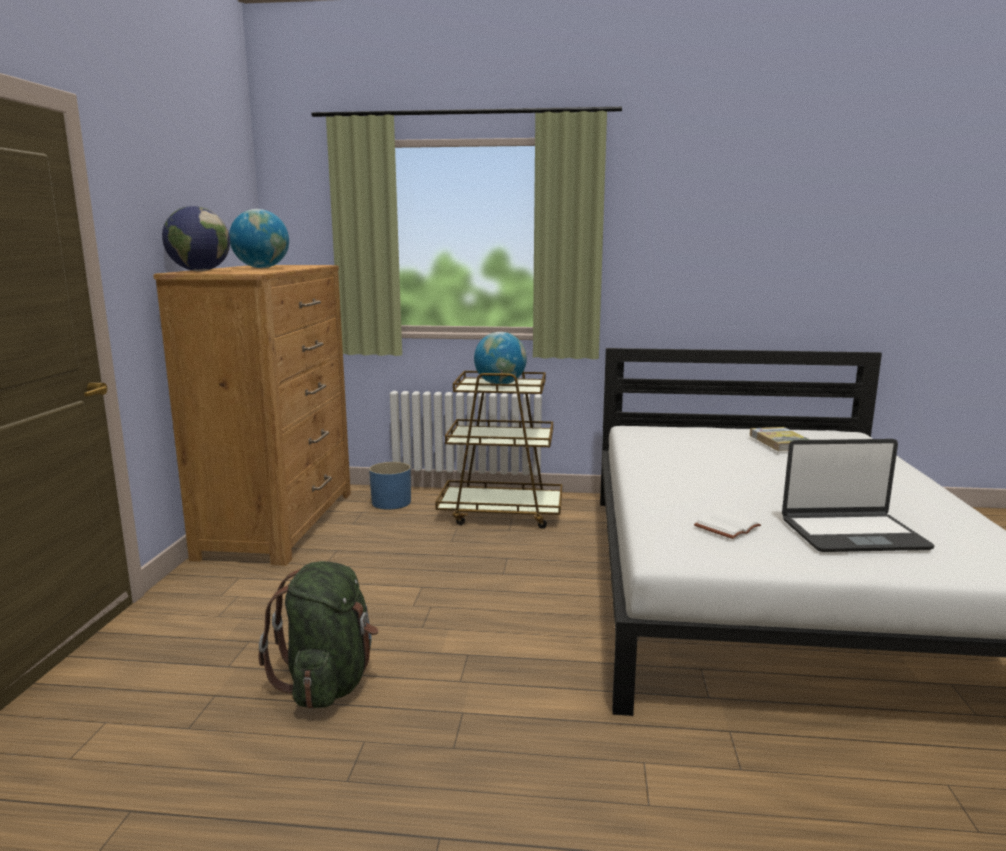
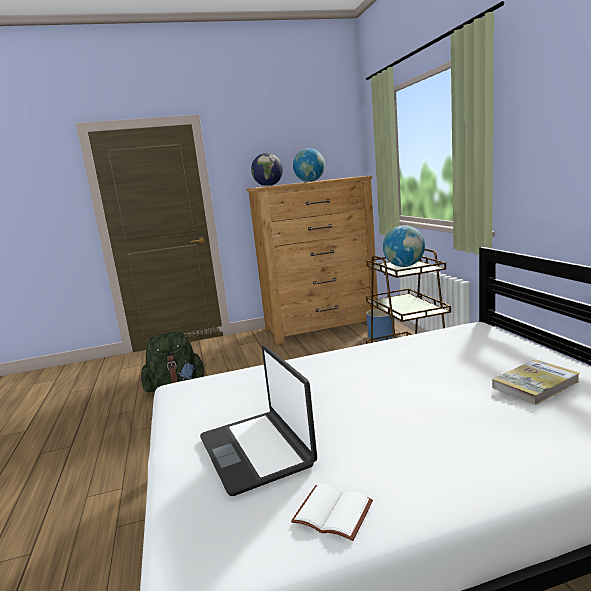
camera: 70 degrees right, 0 degrees up
(726, 526) = (242, 396): white book -> white book (334, 512)

